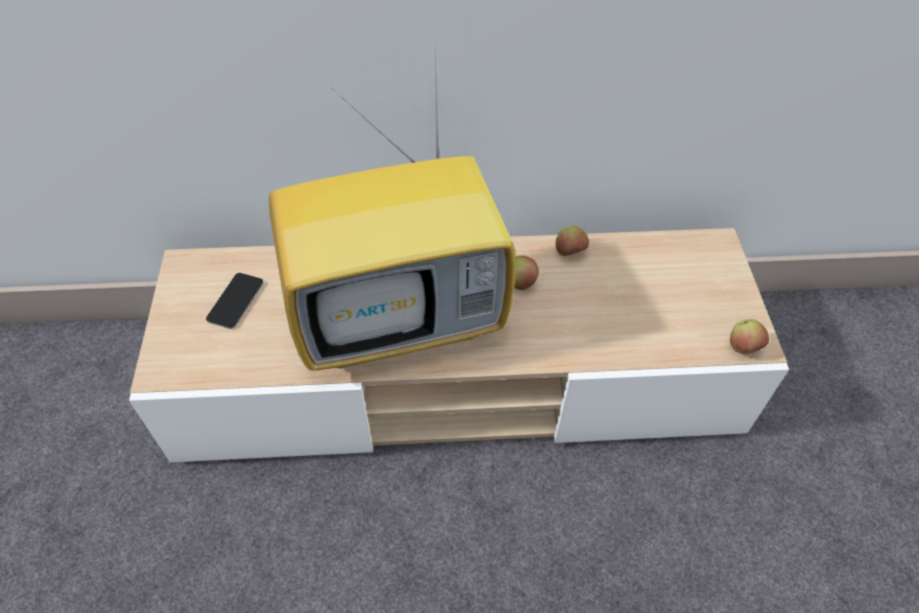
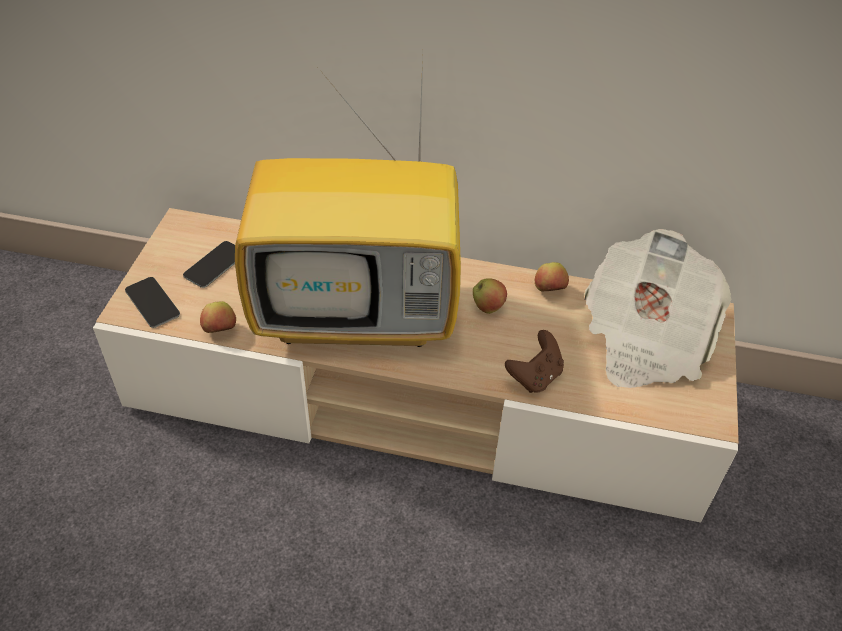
camera: 15 degrees right, 5 degrees down
(184, 357) = (152, 302): none -> phone
(588, 343) = (535, 376): none -> brown game controller
(671, 280) = (645, 338): none -> newspaper
(743, 347) = (695, 418): apple -> apple (220, 331)

